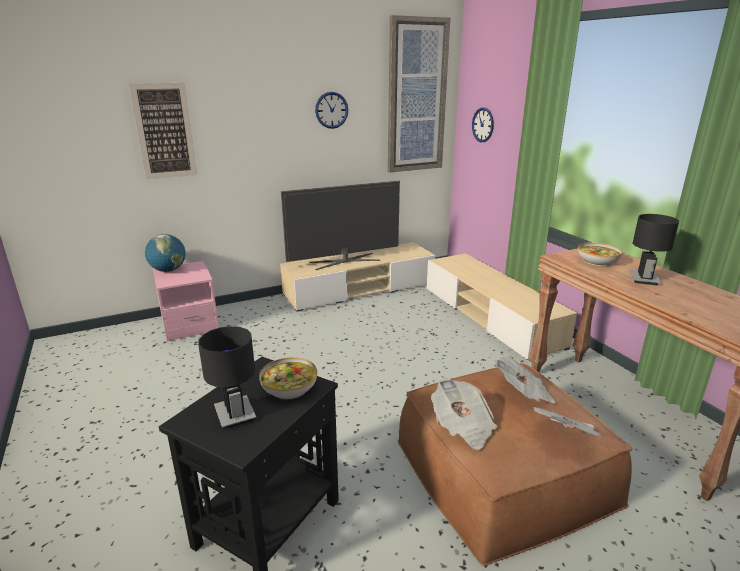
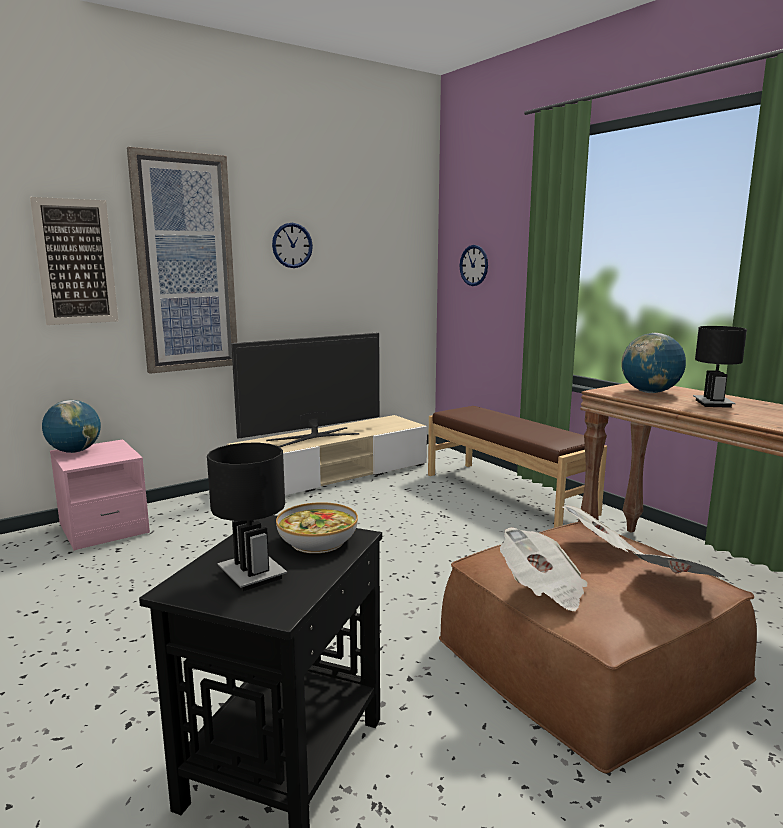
camera: 10 degrees left, 10 degrees down
(416, 97) = (392, 235): picture -> picture (185, 264)
(490, 316) = (508, 493): beige tv stand -> brown bench
(597, 261) = (650, 392): bowl -> globe

